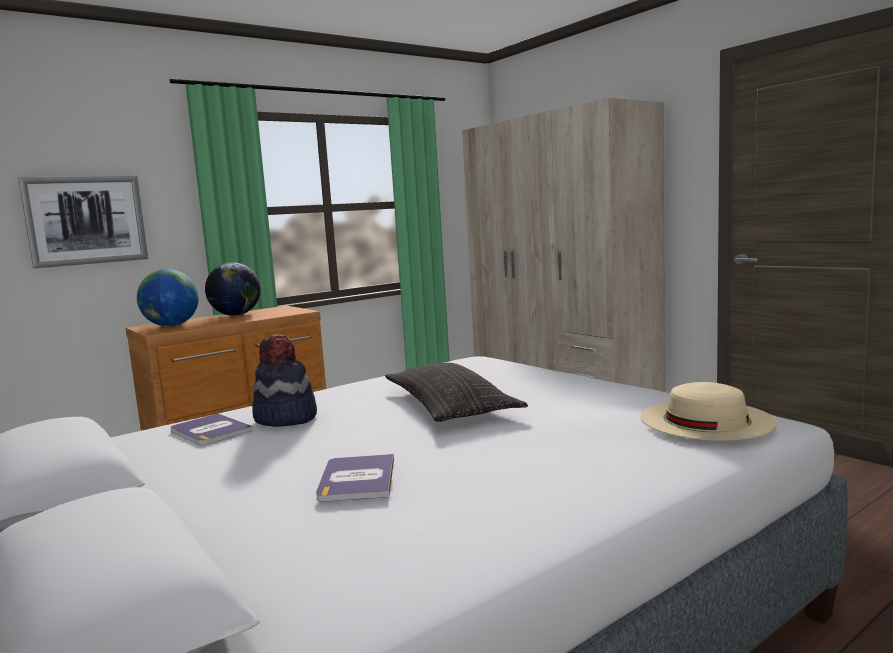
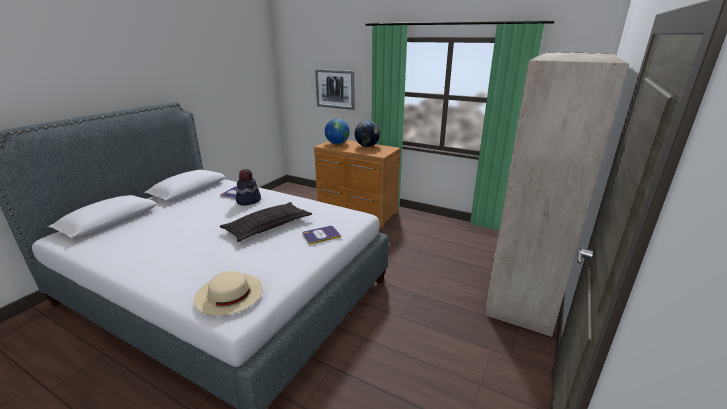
camera: 65 degrees right, 15 degrees up
(357, 479) = (176, 228): book -> book (321, 235)

